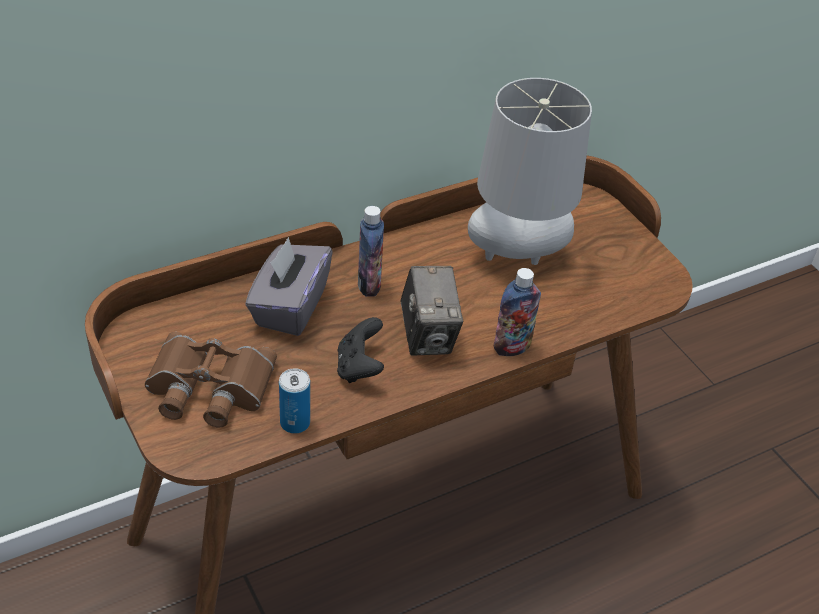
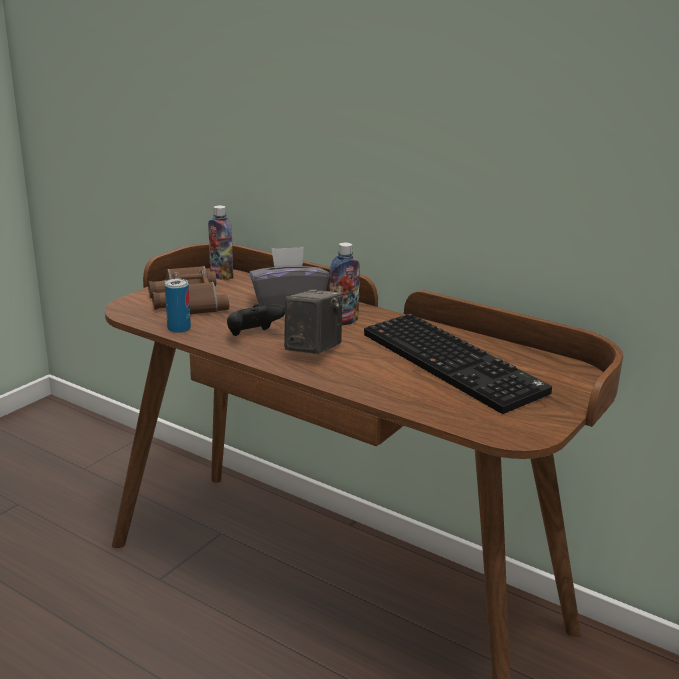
camera: 65 degrees right, 20 degrees down
(428, 336) = (313, 350): camera -> camera turned 150 degrees clockwise
(512, 347) = (339, 381): bottle -> bottle (221, 276)
(517, 256) = (455, 363): grey table lamp -> keyboard

